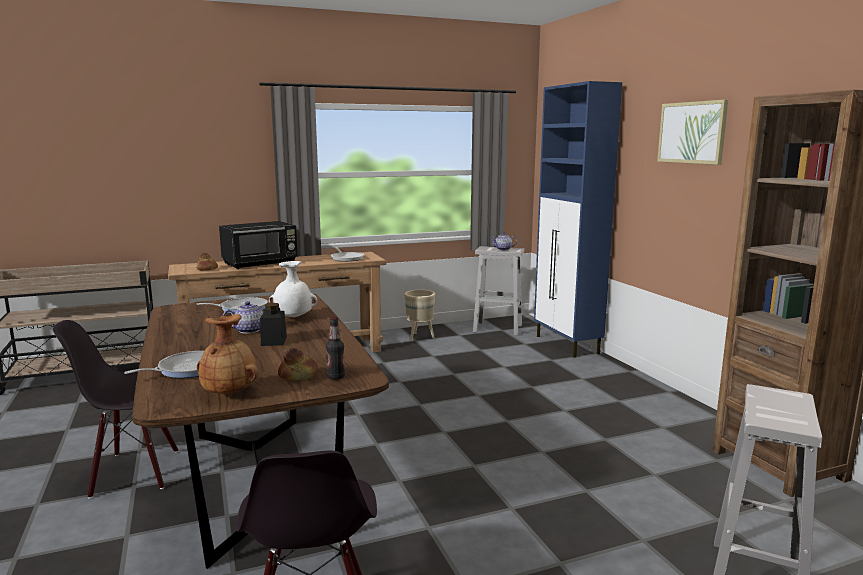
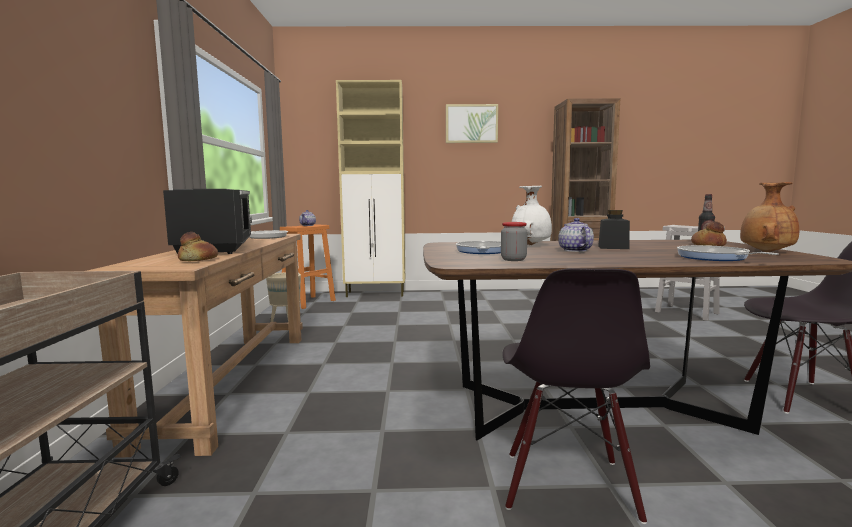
camera: 70 degrees left, 5 degrees down
(190, 318) = (513, 259): none -> jar
(498, 328) = (309, 302): white stool -> orange stool
(567, 345) = (376, 294): blue cabinet -> beige cabinet

